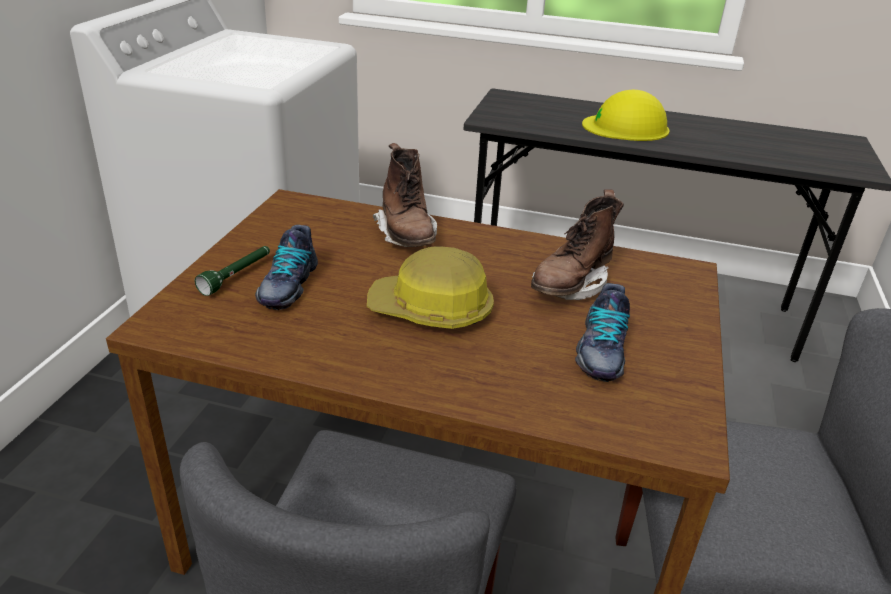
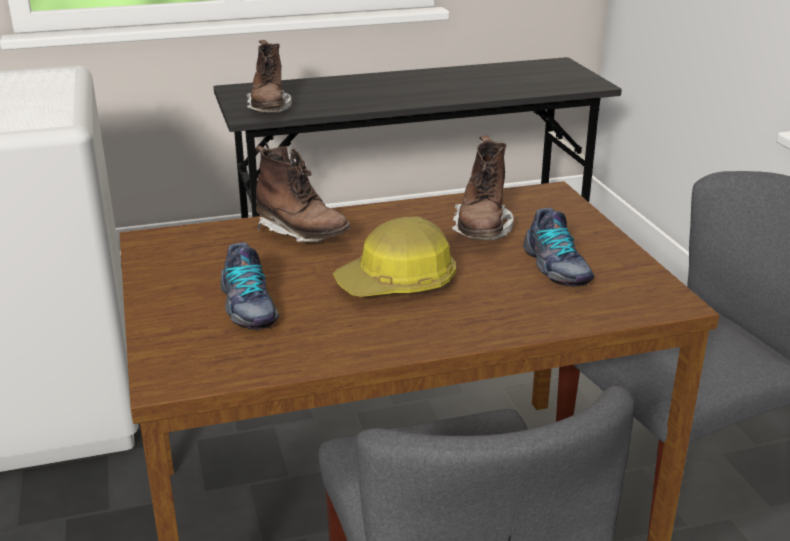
camera: 30 degrees left, 5 degrees down
(237, 276) = (189, 316): green flashlight -> none
(511, 118) = (269, 108): none -> brown boot
(626, 127) = (380, 93): yellow hard hat -> none

